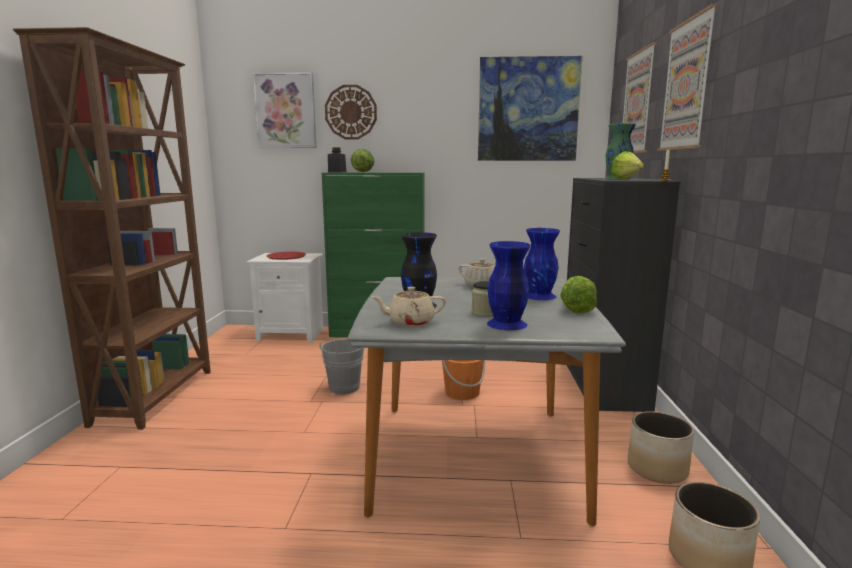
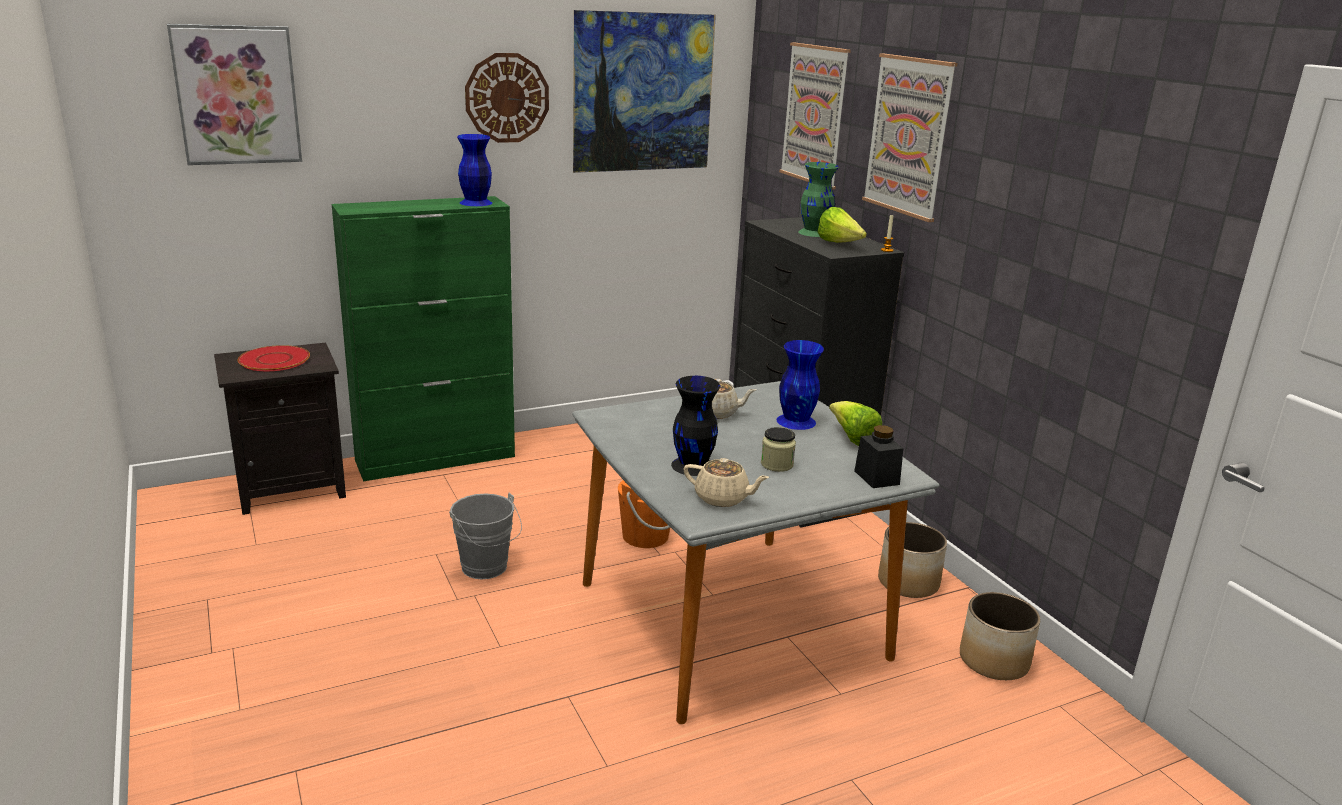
camera: 30 degrees left, 10 degrees up
(157, 396) = (198, 654): brown bookcase -> none
(292, 334) = (292, 487): white nightstand -> black nightstand
(337, 172) = (359, 209): black jar -> black jar (876, 477)
(351, 112) = (363, 97): wall clock -> wall clock (507, 98)
(363, 172) = (403, 205): lettuce -> none
(410, 322) = (722, 498): beige teapot -> beige teapot turned 120 degrees counterclockwise
(506, 324) = (817, 479): blue vase -> blue vase (475, 203)

